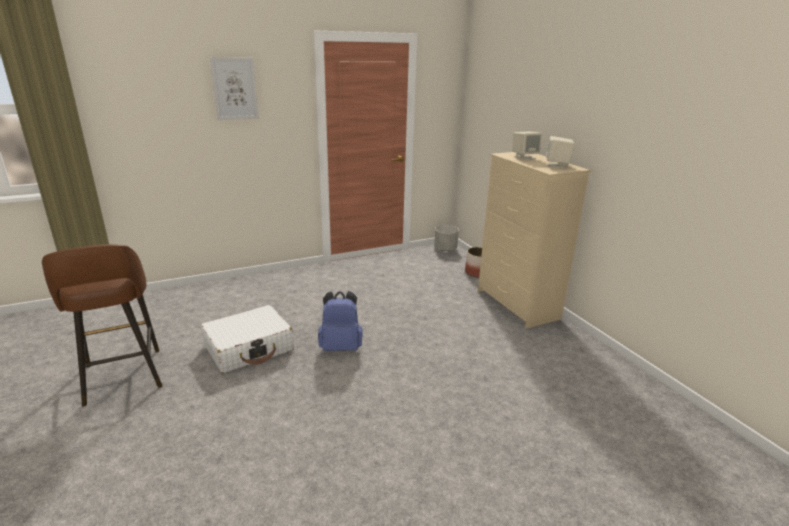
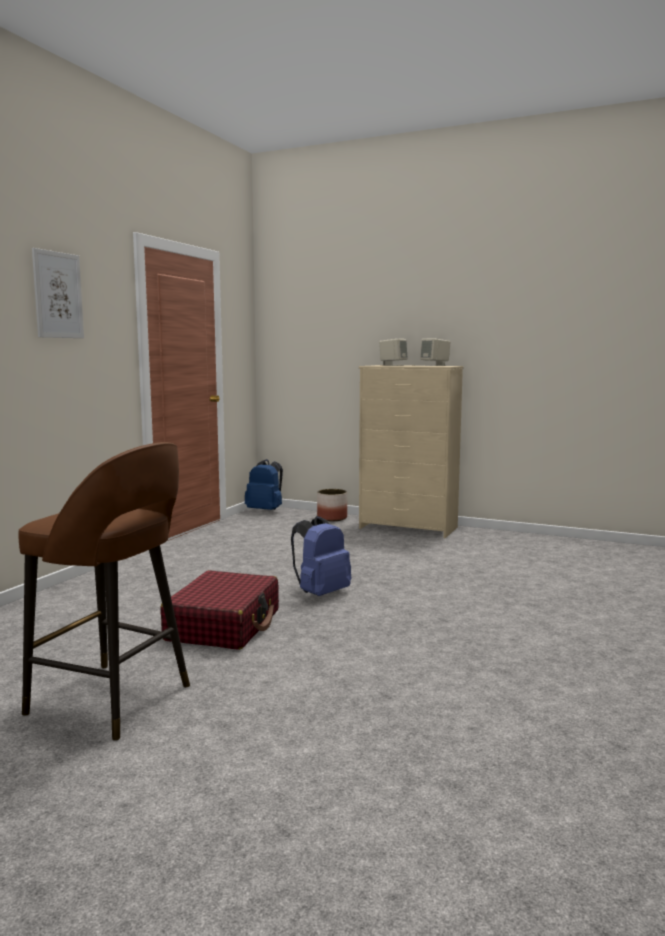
camera: 40 degrees left, 15 degrees down
(249, 348) = (224, 625): white suitcase -> red suitcase
(445, 249) = (266, 511): grey planter -> blue backpack

